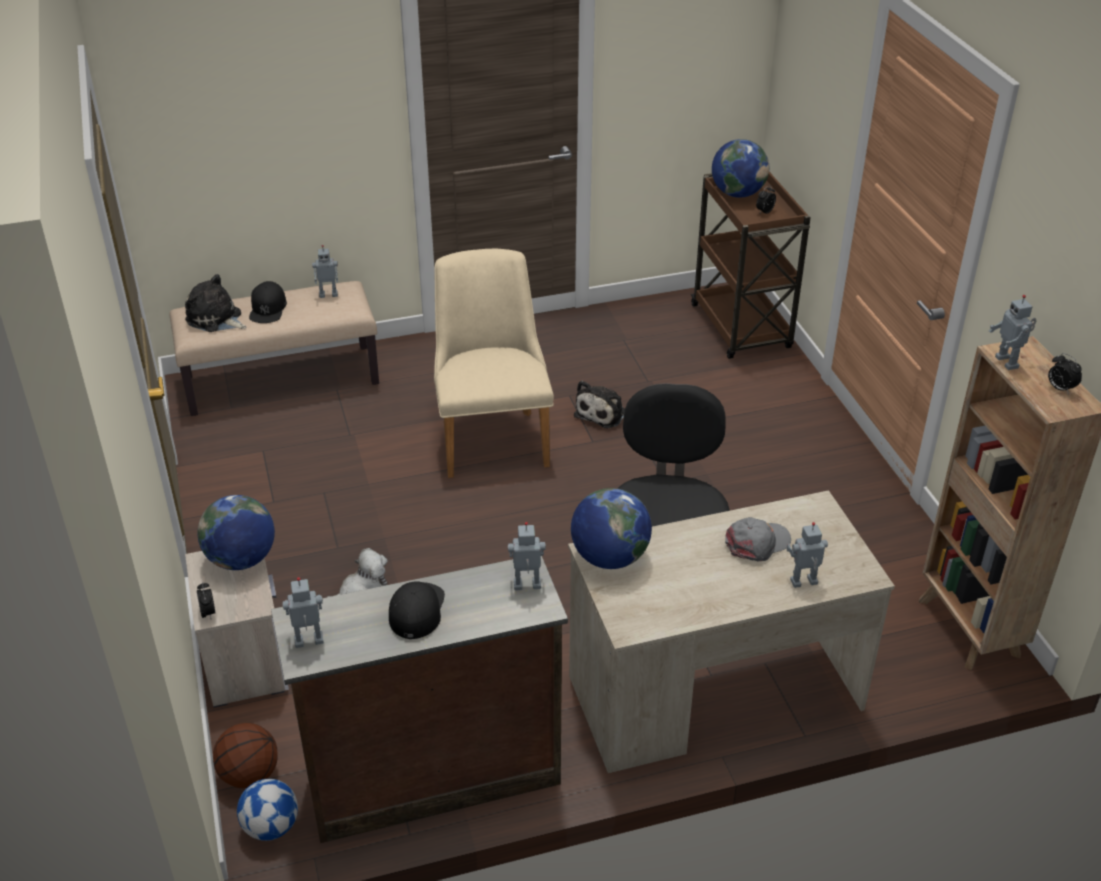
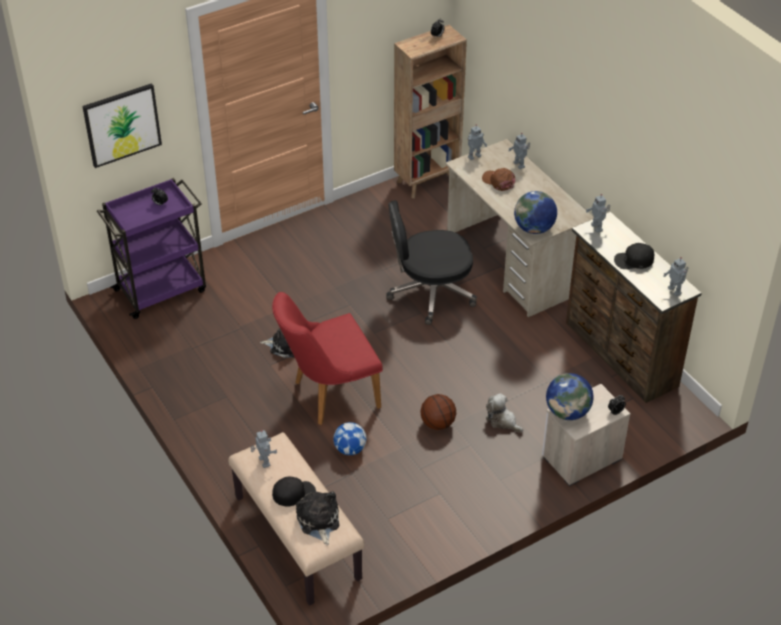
camera: 105 degrees left, 5 degrees up
(216, 319) = (318, 522): plush toy -> plush toy turned 150 degrees clockwise
(249, 775) = (656, 428): basketball -> basketball (438, 424)
(271, 827) = (680, 408): football -> football (350, 449)
(491, 436) = (328, 395): beige chair -> red chair
(737, 193) = (135, 219): globe -> none
(741, 328) = (162, 289): brown cart -> purple cart
(757, 543) = (498, 181): grey cap -> brown cap
(807, 88) = (122, 124): none -> picture
(1008, 362) = (422, 50): toy robot -> toy robot (474, 156)

